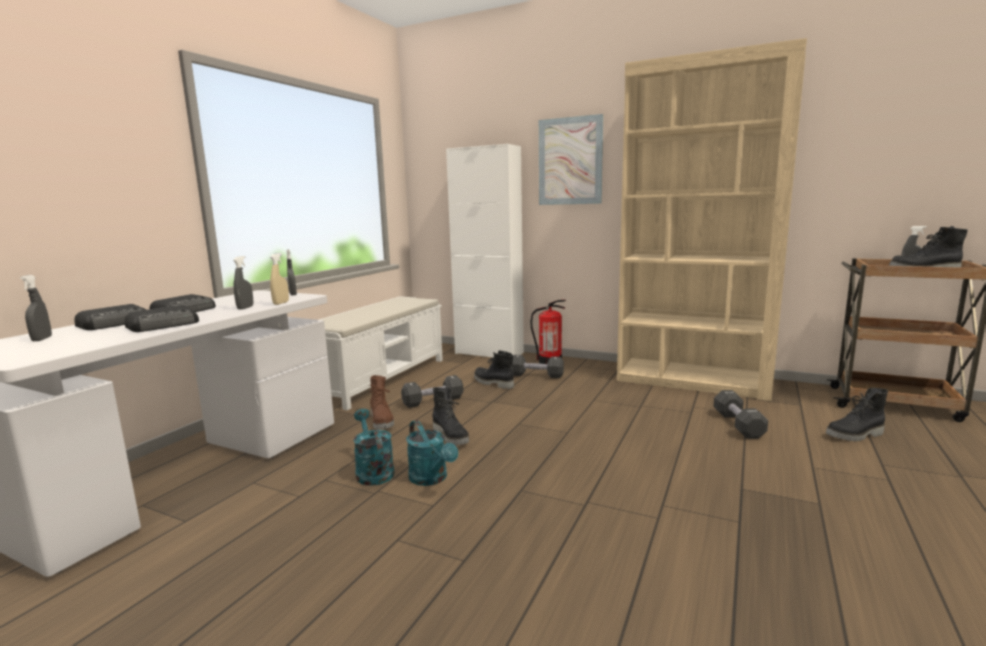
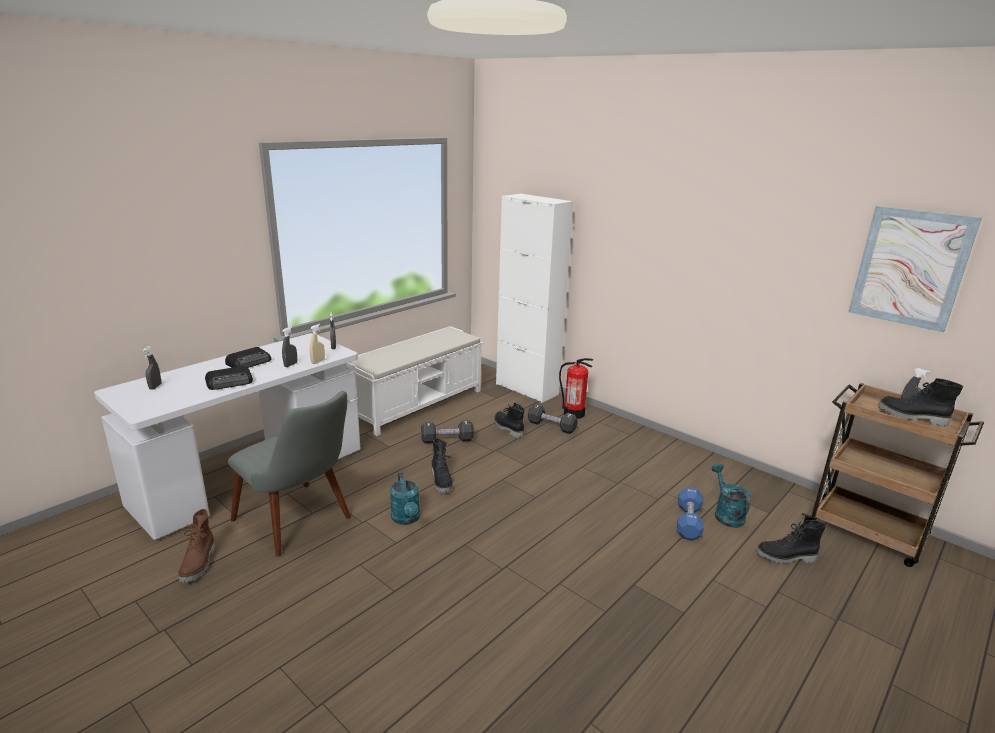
camera: 15 degrees right, 10 degrees up
(116, 323) = (202, 373): radio -> none
(288, 511) = (301, 524): none -> grey chair
(373, 471) = (369, 502): turquoise watering can -> turquoise watering can (726, 514)
(382, 421) = (397, 454): brown boot -> brown boot (199, 564)
(570, 161) = (616, 225): picture -> picture (910, 268)
(693, 380) = (692, 462): beige bookcase -> none
(738, 425) = (688, 522): black dumbbell -> blue dumbbell

